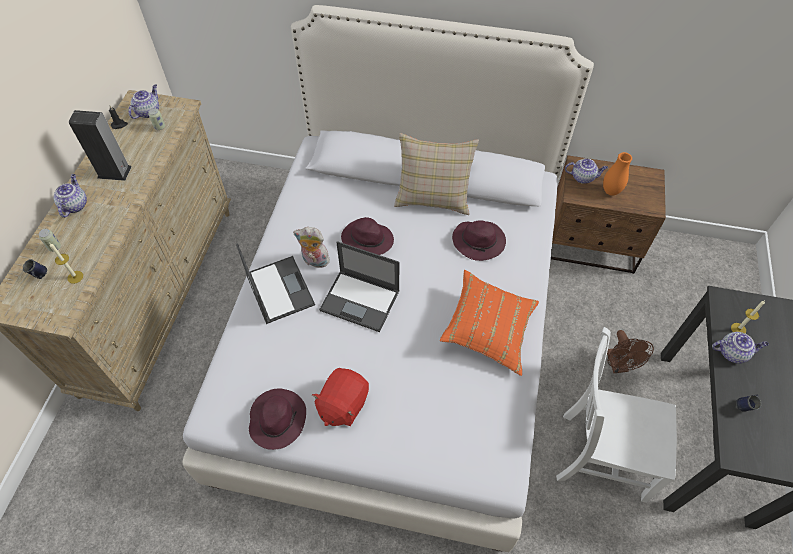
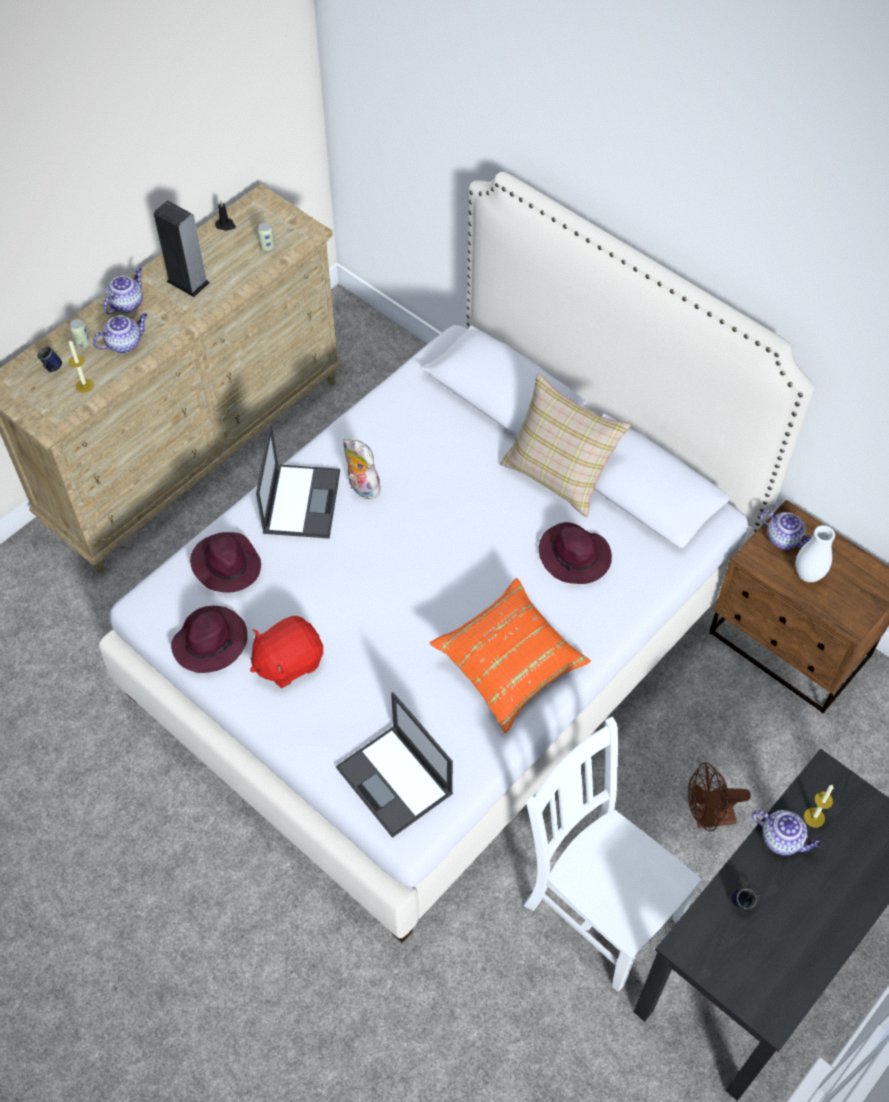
camera: 30 degrees right, 0 degrees up
(148, 111) = (266, 221): teapot -> teapot (125, 343)
(361, 300) = (383, 558): laptop -> laptop (395, 781)
(366, 240) = (438, 490): purple hat -> purple hat (226, 564)
(610, 191) = (808, 575): orange vase -> white vase
(618, 365) = (707, 817): brown fan -> brown fan turned 60 degrees clockwise

